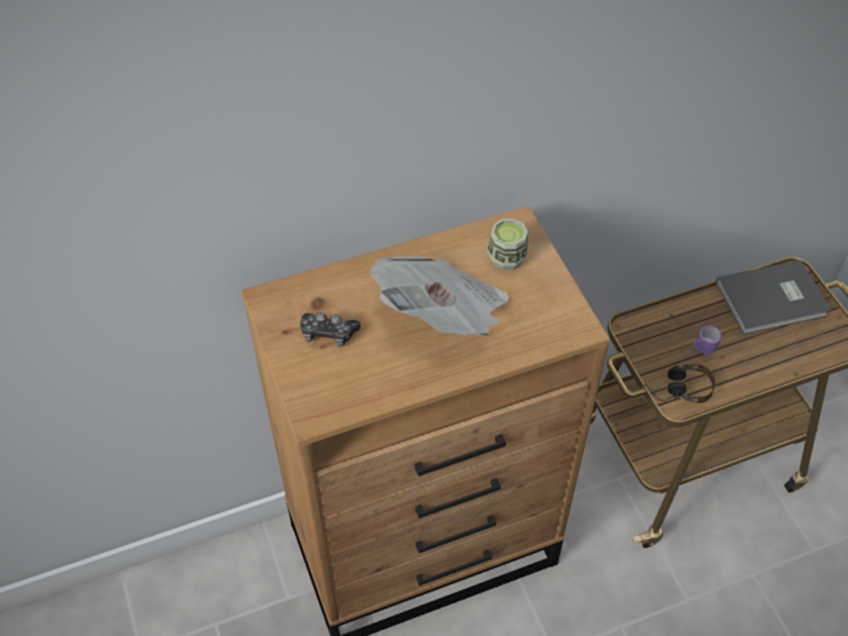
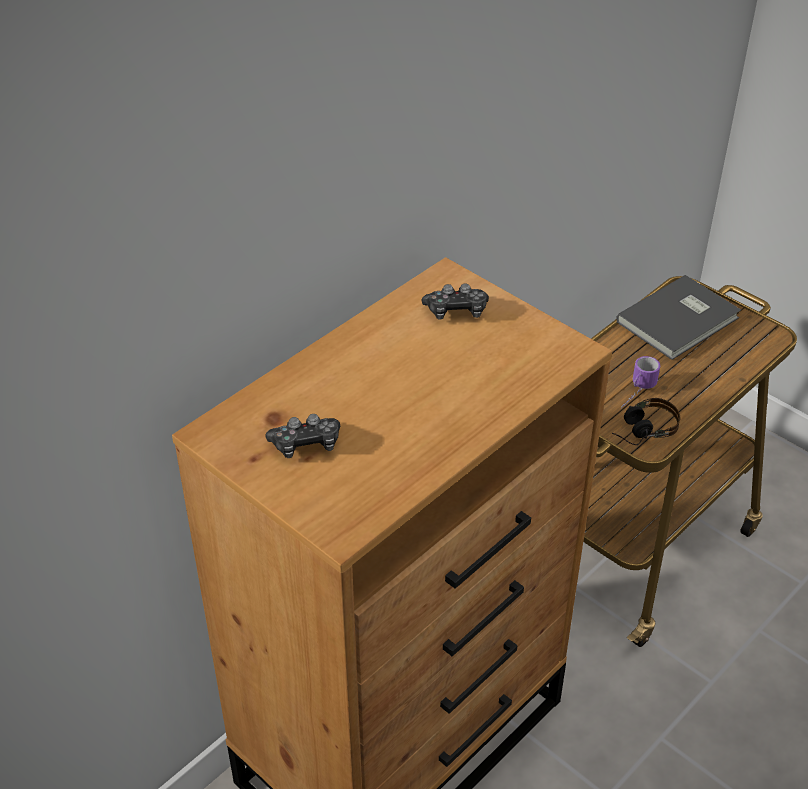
camera: 25 degrees left, 10 degrees down
(443, 315) = (424, 385): newspaper -> none
(507, 258) = (456, 311): cup -> game controller

